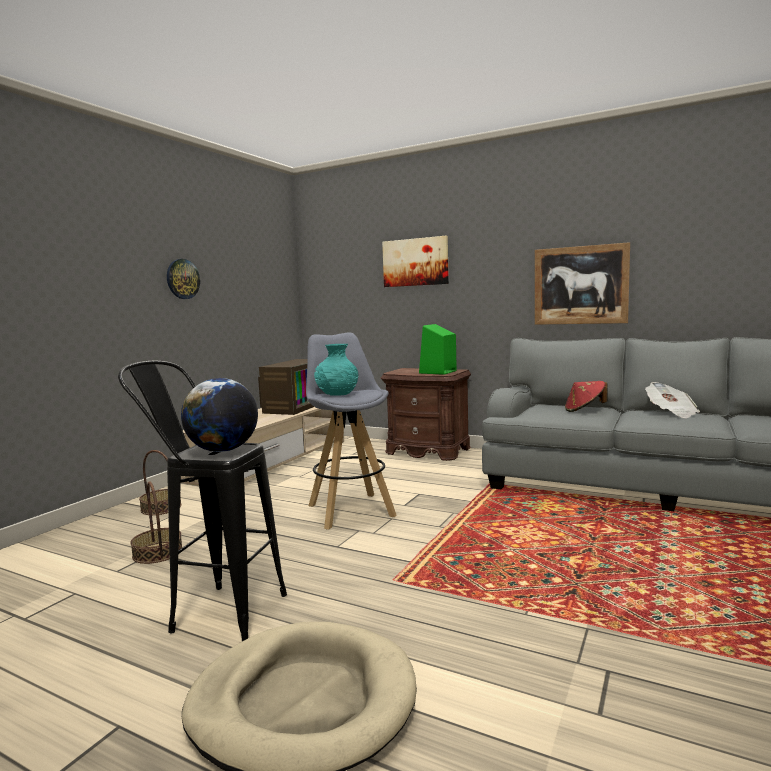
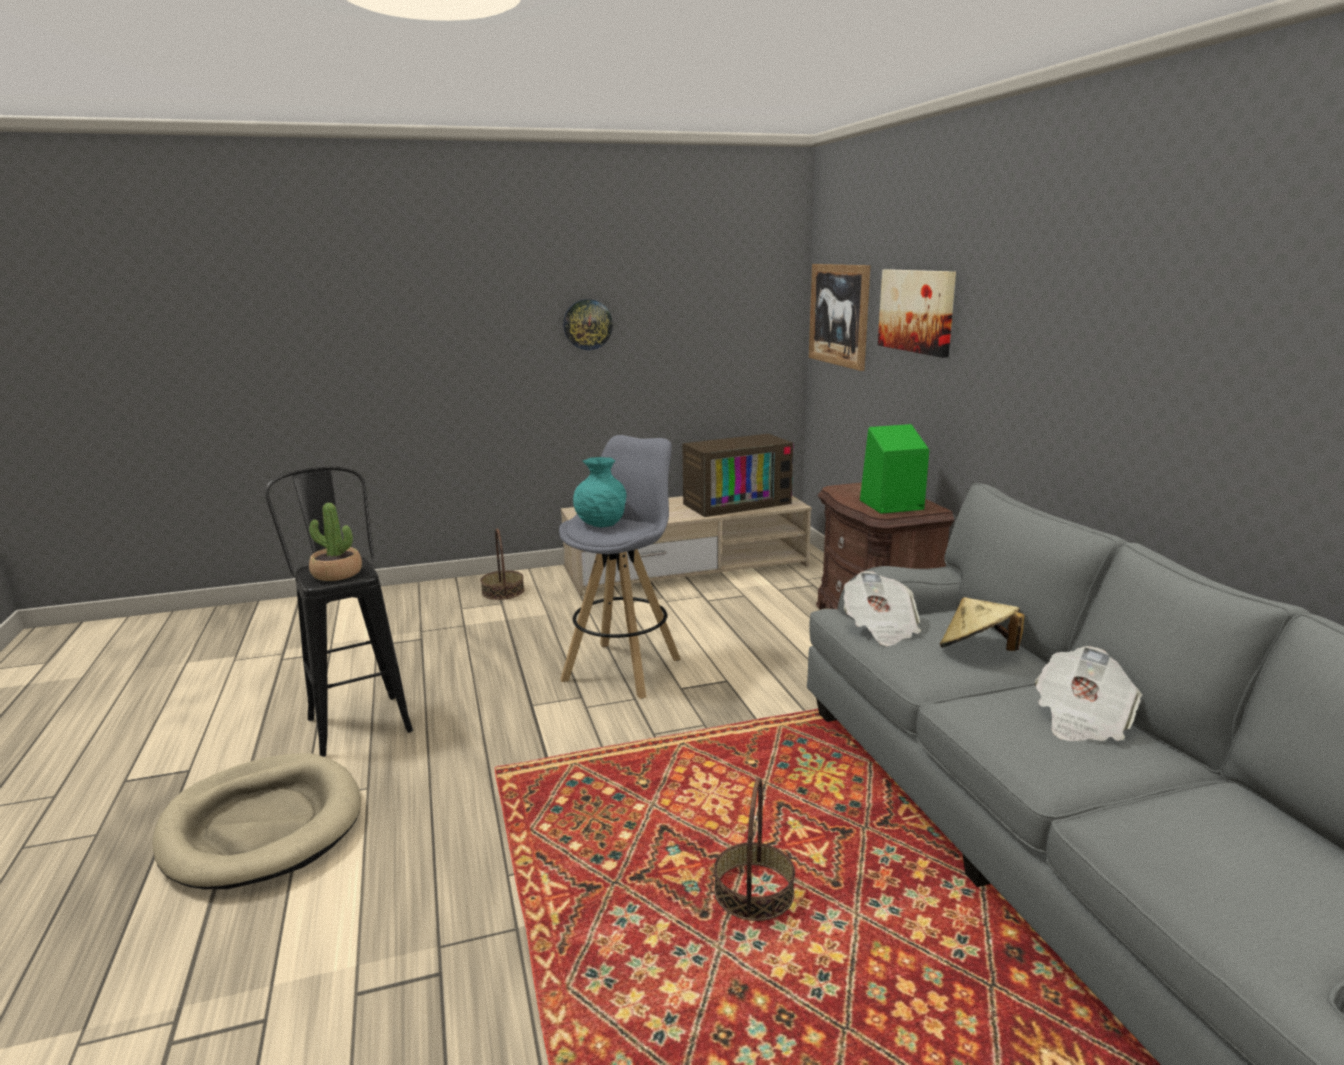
camera: 45 degrees right, 10 degrees up
(158, 552) = (422, 640): basket -> basket (754, 892)
(223, 450) = (337, 573): globe -> potted plant
(534, 414) = (880, 628): none -> newspaper
(580, 285) = (1117, 406): picture -> picture (838, 315)
(585, 410) = (977, 651): red hat -> beige hat

